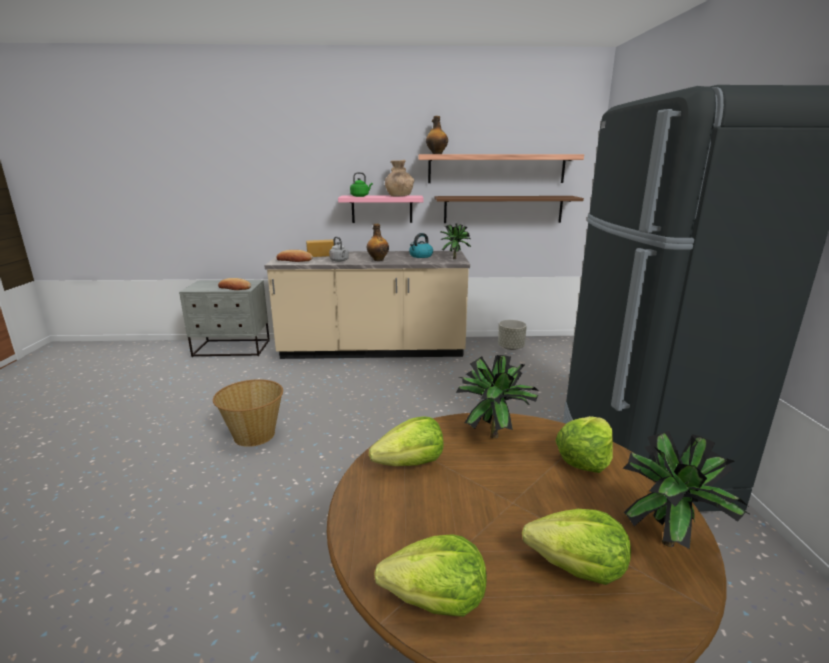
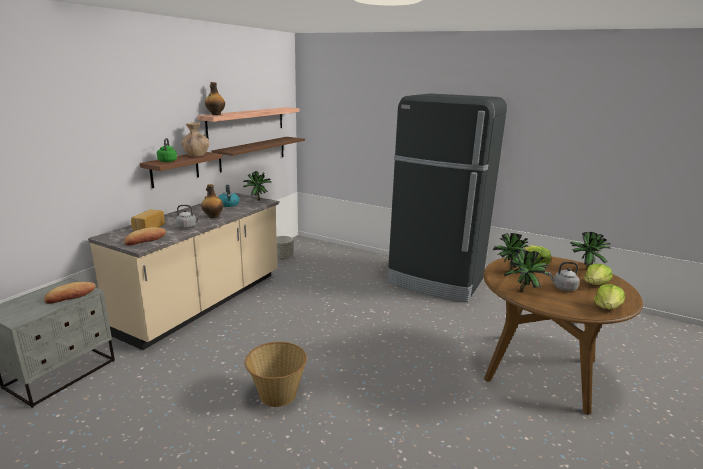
camera: 60 degrees left, 0 degrees up
(382, 209) = (175, 169): pink shelf -> brown shelf
(411, 463) = (524, 291): lettuce -> potted plant
(484, 511) = (563, 288): none -> grey kettle

